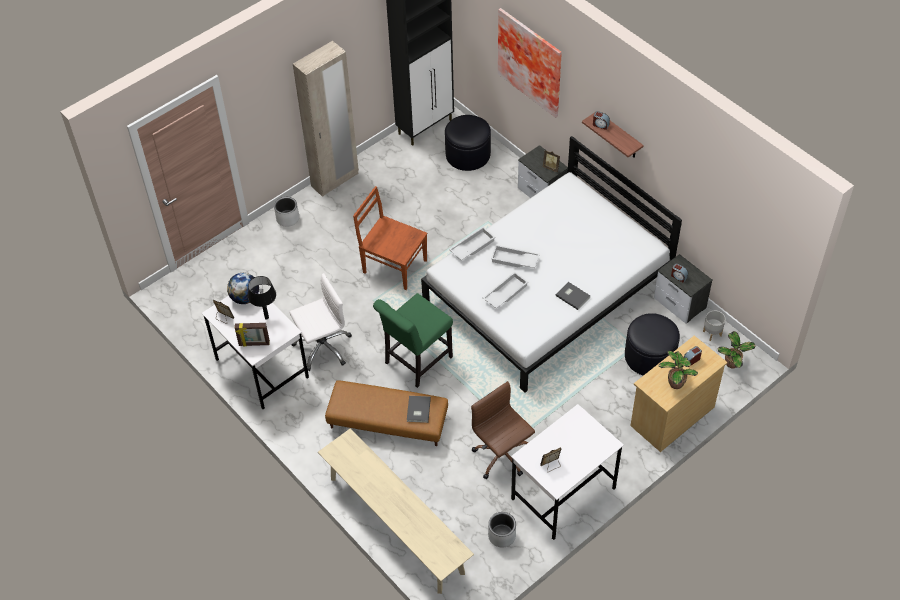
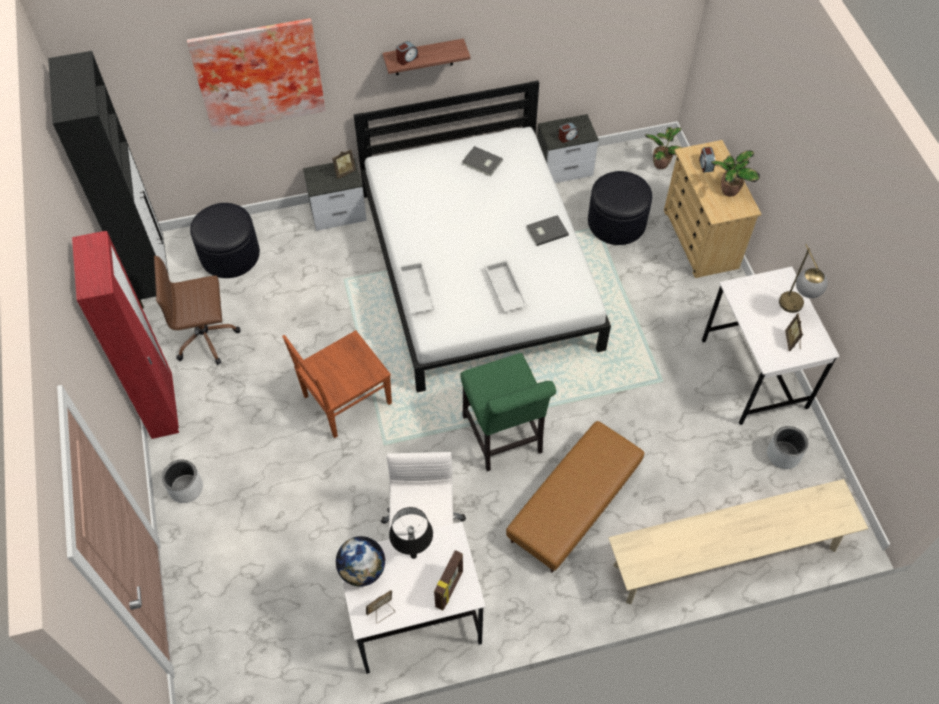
camera: 65 degrees left, 5 degrees up
(335, 180) = (163, 407): beige wardrobe -> red wardrobe
(417, 410) = (601, 457): grey book -> grey book (482, 163)
(502, 456) = (680, 408): brown office chair -> brown office chair (206, 337)
(514, 260) = (462, 261): white tray -> none
(581, 458) = (794, 310): none -> table lamp
(712, 334) = (616, 162): grey planter -> none

